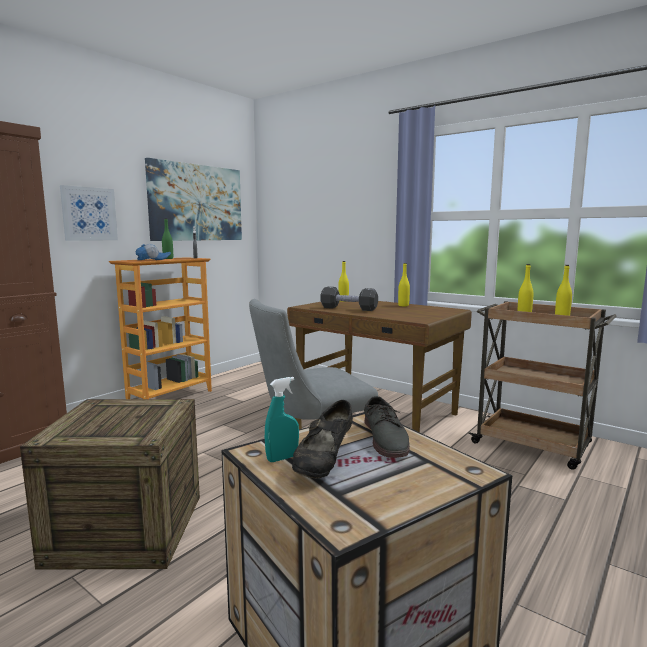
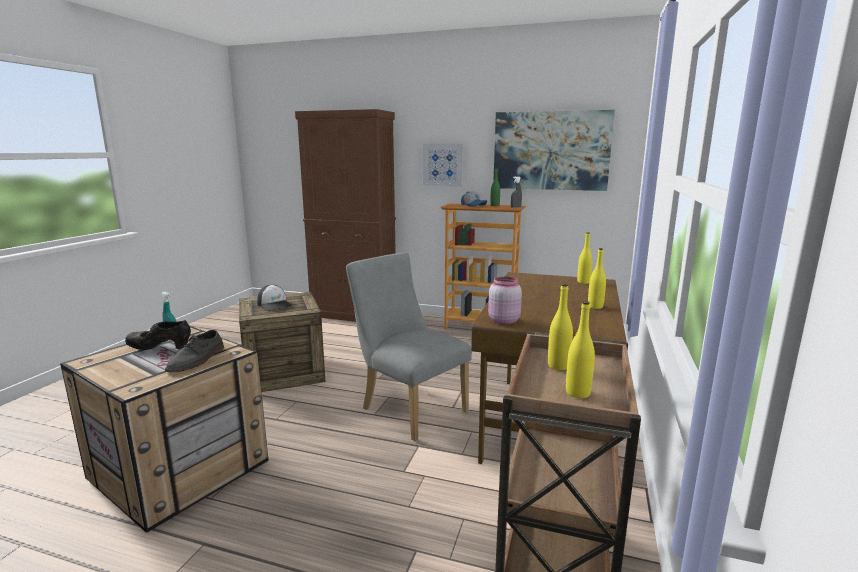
camera: 70 degrees right, 5 degrees up
(115, 421) = (275, 305): none -> cap
(348, 308) = (528, 289): black dumbbell -> none
(386, 438) = (197, 360): grey shoe -> grey shoe turned 45 degrees counterclockwise
(423, 319) = (503, 321): none -> pink jar

